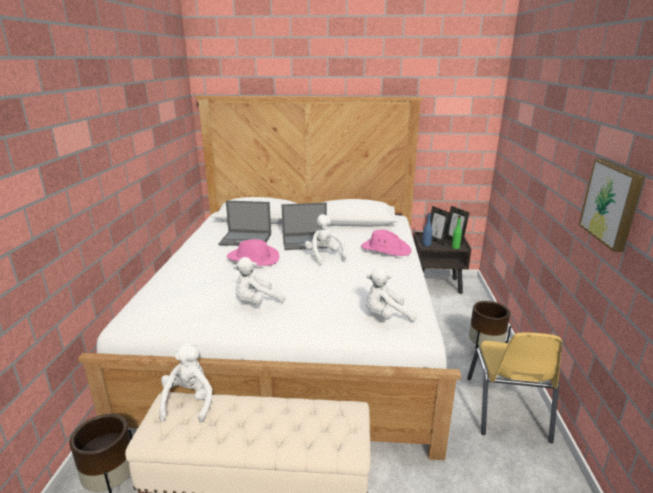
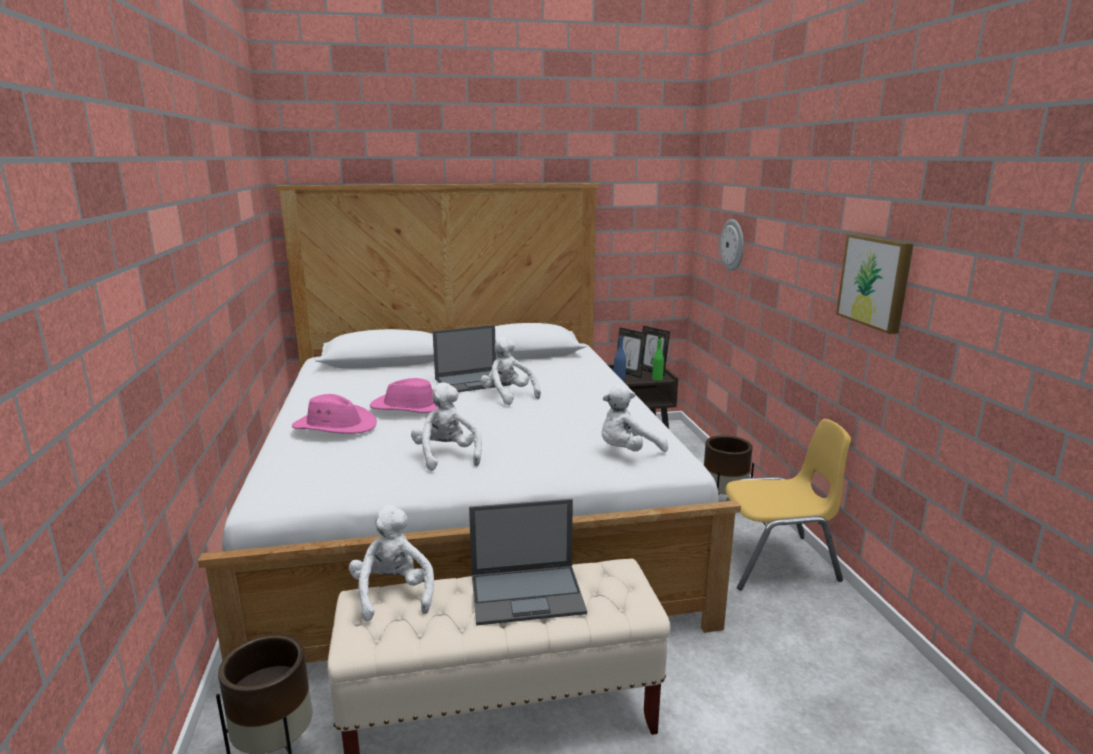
camera: 15 degrees left, 5 degrees down
(246, 239) = (383, 386): laptop -> laptop (528, 594)
(256, 303) = (447, 456): white plush toy -> white plush toy turned 120 degrees clockwise
(385, 249) = (584, 381): pink hat -> pink hat (335, 426)
(507, 408) = (773, 561): yellow chair -> yellow chair turned 90 degrees counterclockwise
(521, 151) = (733, 245): none -> wall clock

